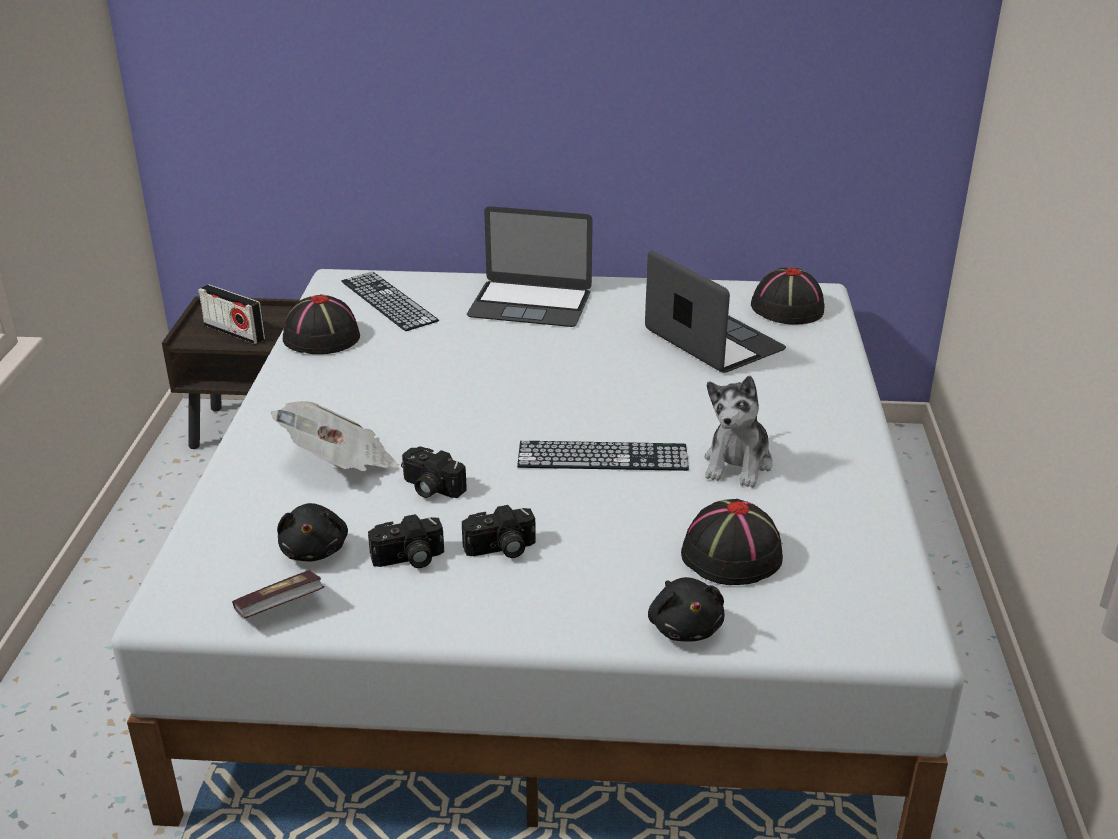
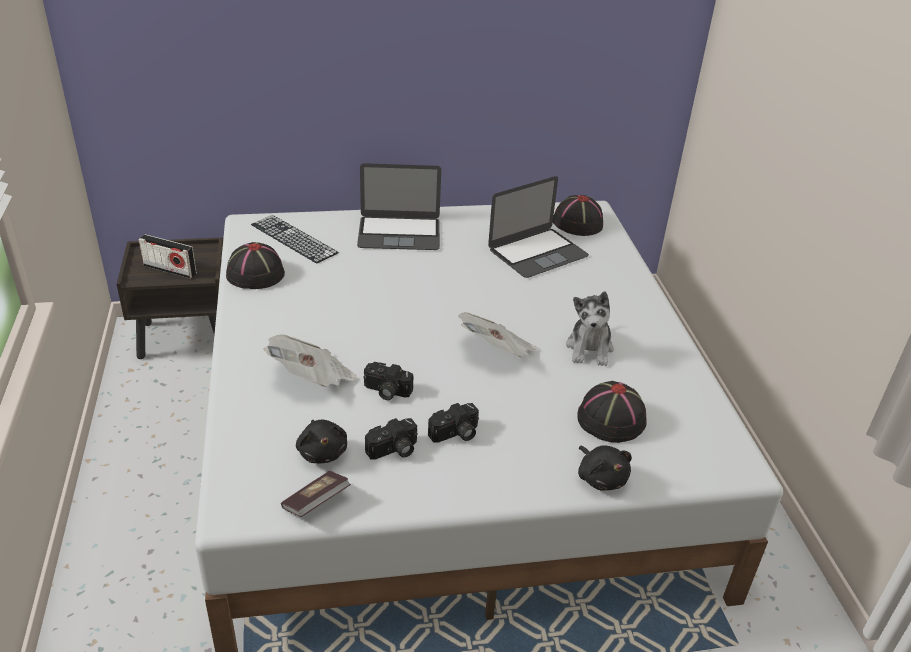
camera: 15 degrees left, 5 degrees up
(602, 456) = (497, 352): keyboard -> newspaper
(713, 340) = (537, 253): laptop -> laptop turned 105 degrees clockwise

